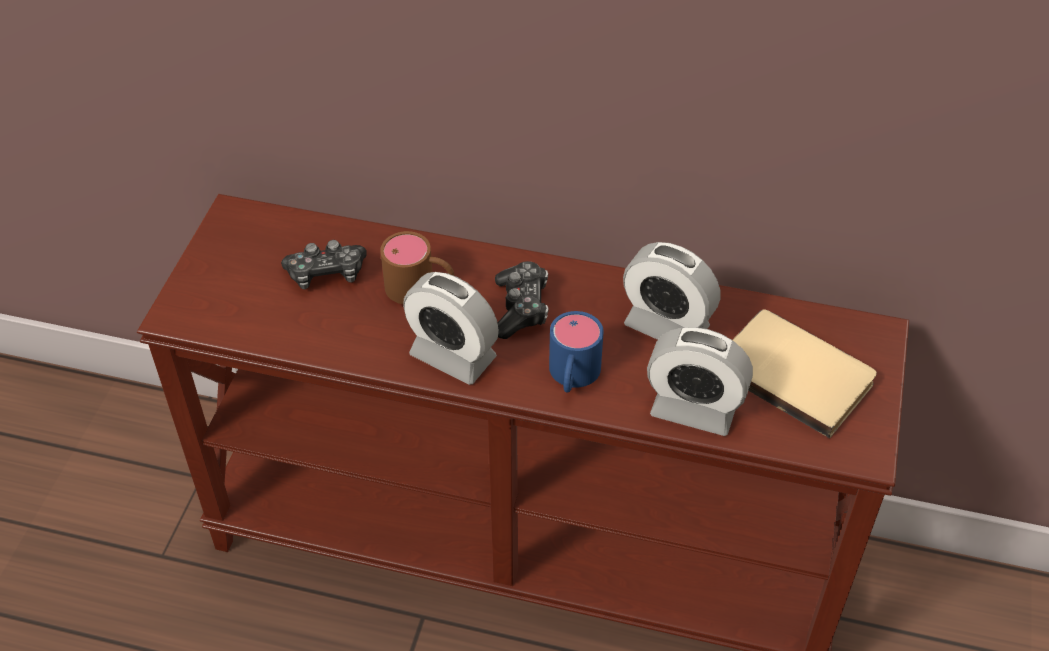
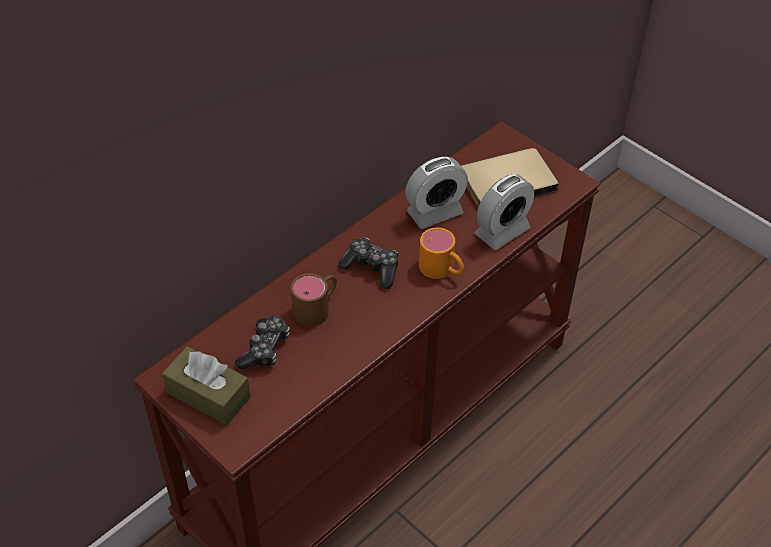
camera: 60 degrees left, 0 degrees up
(232, 259) = (208, 395): none -> brown tissue box
(453, 356) = (386, 316): alarm clock -> none
(572, 377) = (442, 270): blue mug -> orange mug

